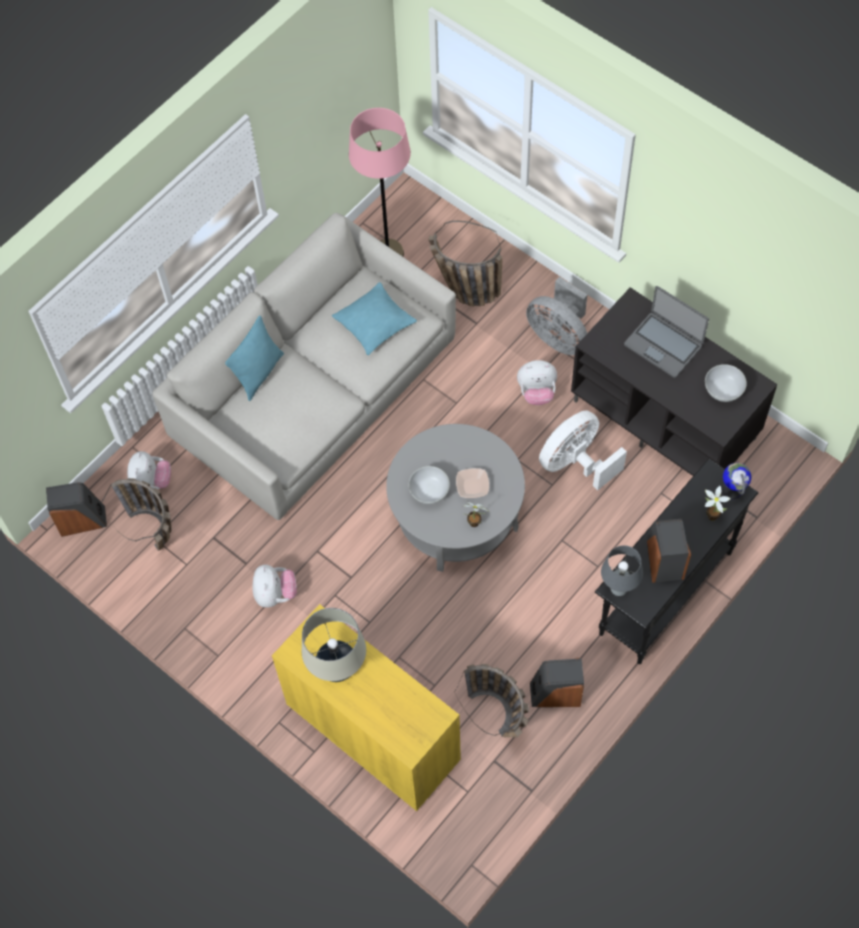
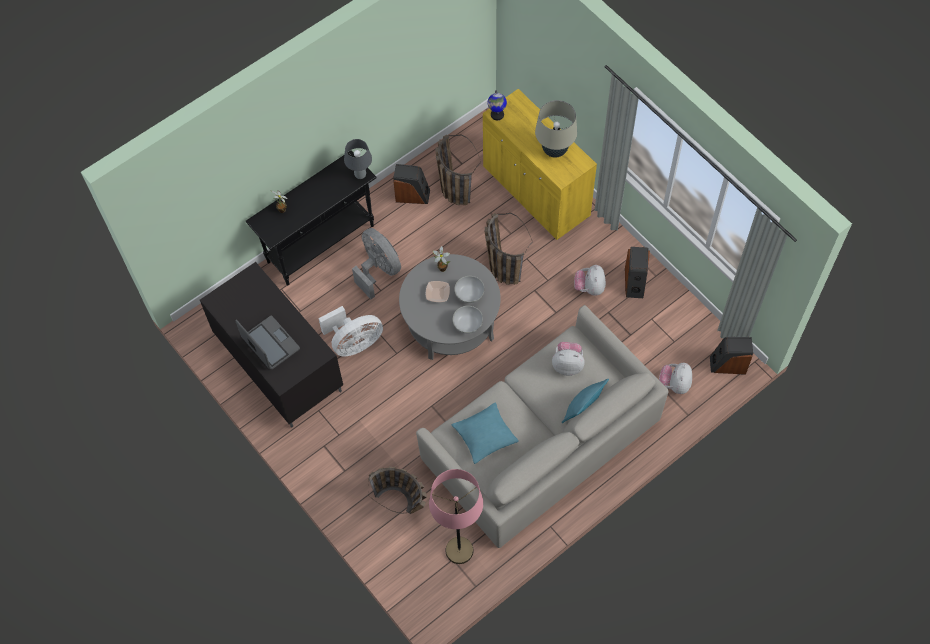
camera: 170 degrees left, 0 degrees up
(157, 536) = (672, 343): basket -> basket (501, 264)
(536, 392) = (367, 403): plush toy -> plush toy (567, 364)
(558, 336) = (337, 446): grey fan -> grey fan (378, 270)
(663, 558) = (324, 188): speaker -> speaker (635, 282)
(723, 391) = (240, 301): white bowl -> white bowl (467, 325)
(732, 490) = (262, 224): globe -> globe (497, 115)

